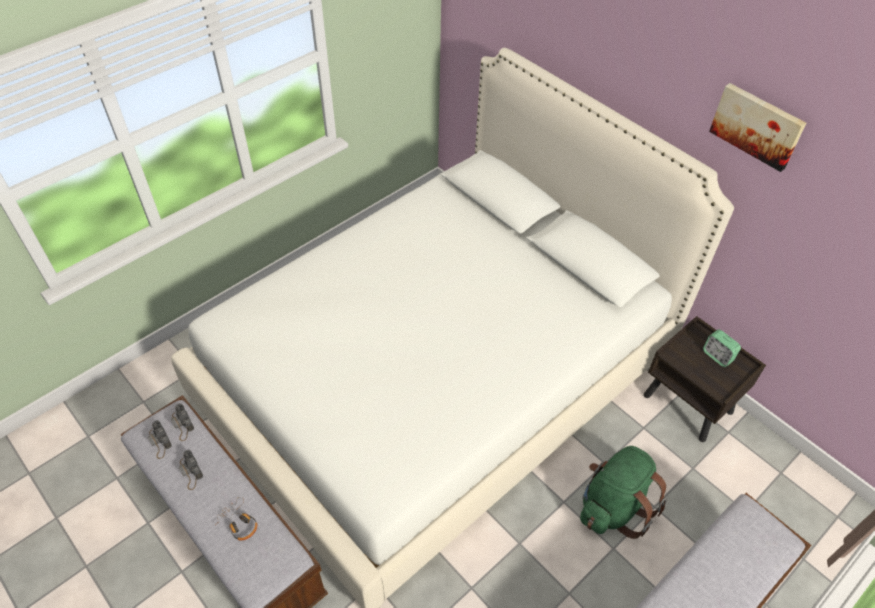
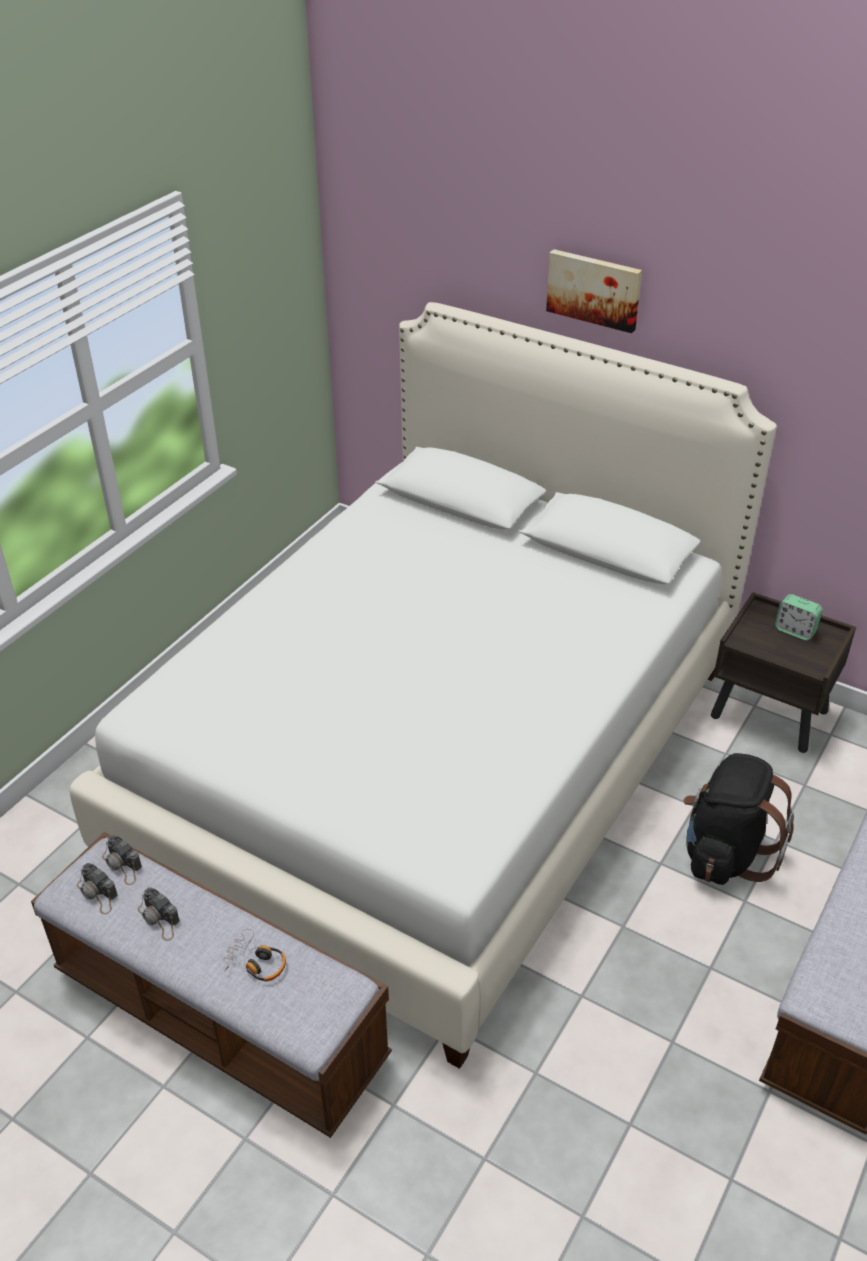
camera: 15 degrees left, 10 degrees down
(613, 506) = (725, 853): green backpack -> black backpack
(757, 125) = (782, 316): picture -> picture (594, 289)

